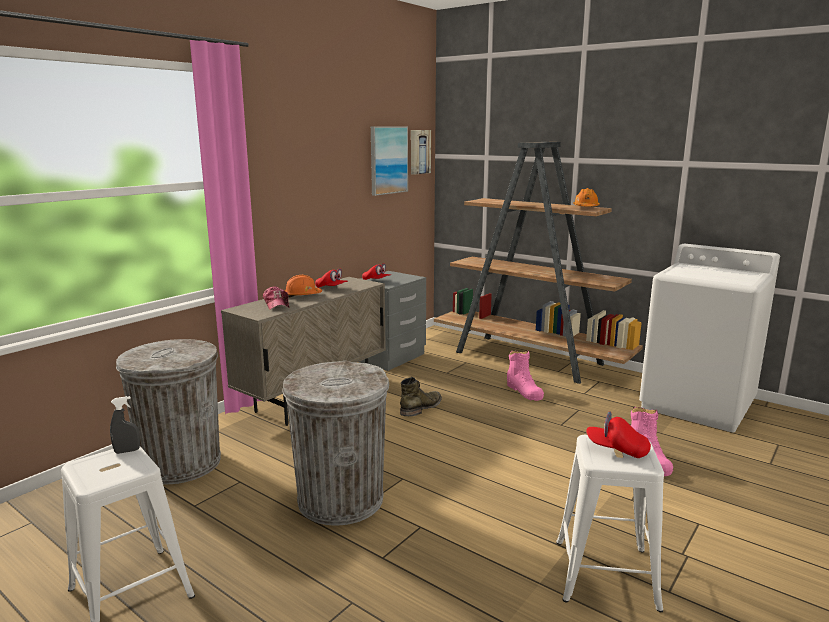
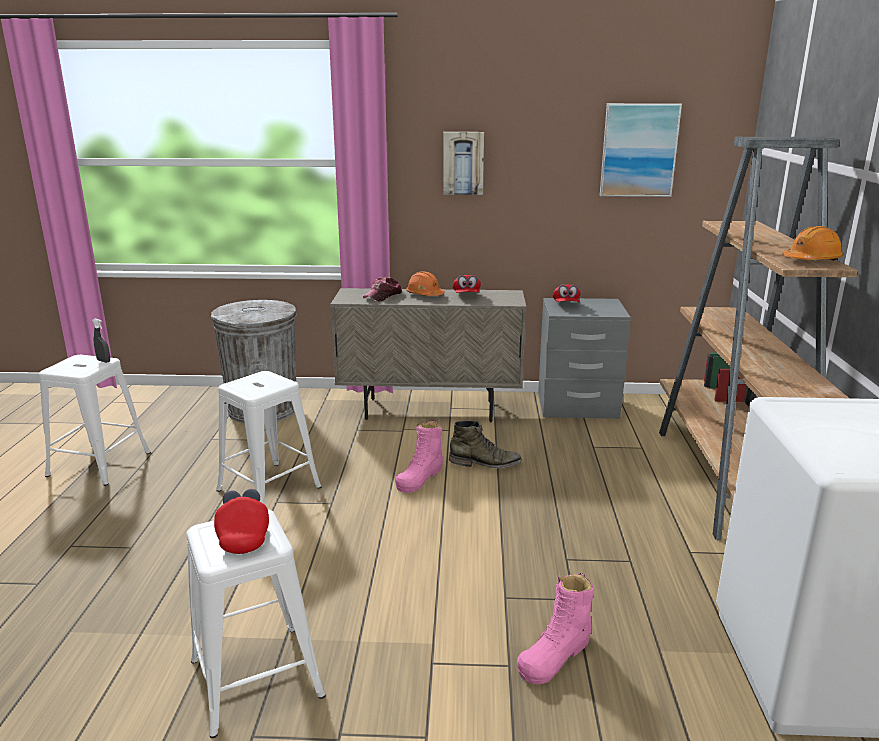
camera: 55 degrees right, 5 degrees up
(340, 499) = (269, 488): grey trash can -> white stool
(419, 152) = (711, 141): picture -> picture (463, 163)
(524, 391) = (622, 507): pink boot -> pink boot (420, 477)

